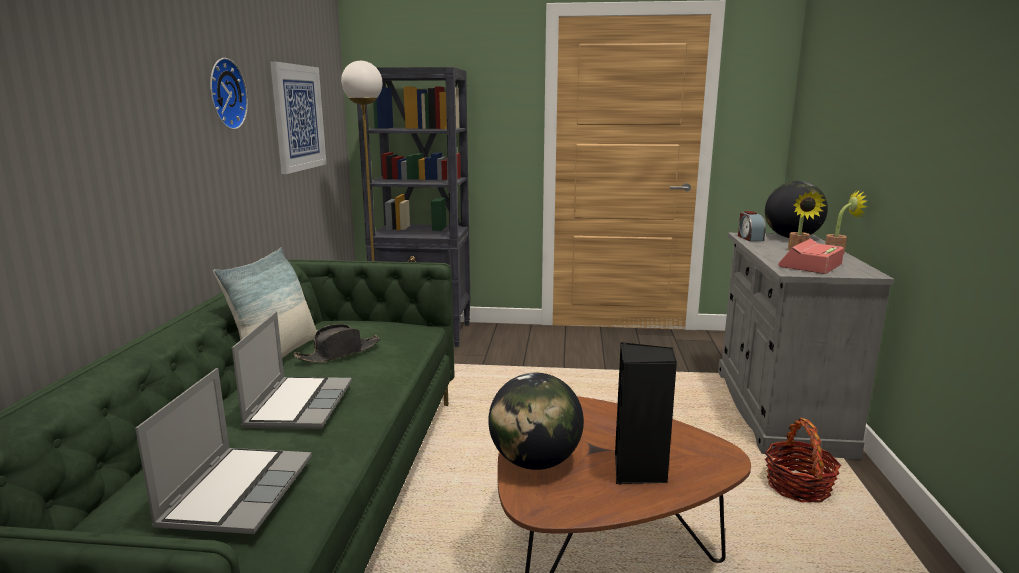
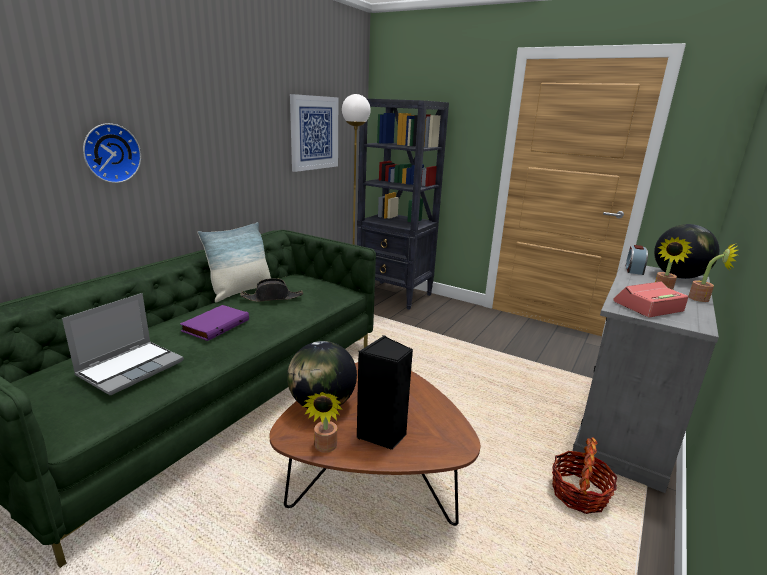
camera: 25 degrees right, 5 degrees up
(224, 94) = (241, 117): wall clock -> wall clock (110, 153)
(299, 404) = (215, 325): laptop -> purple book
(595, 506) = (325, 448): none -> potted plant

